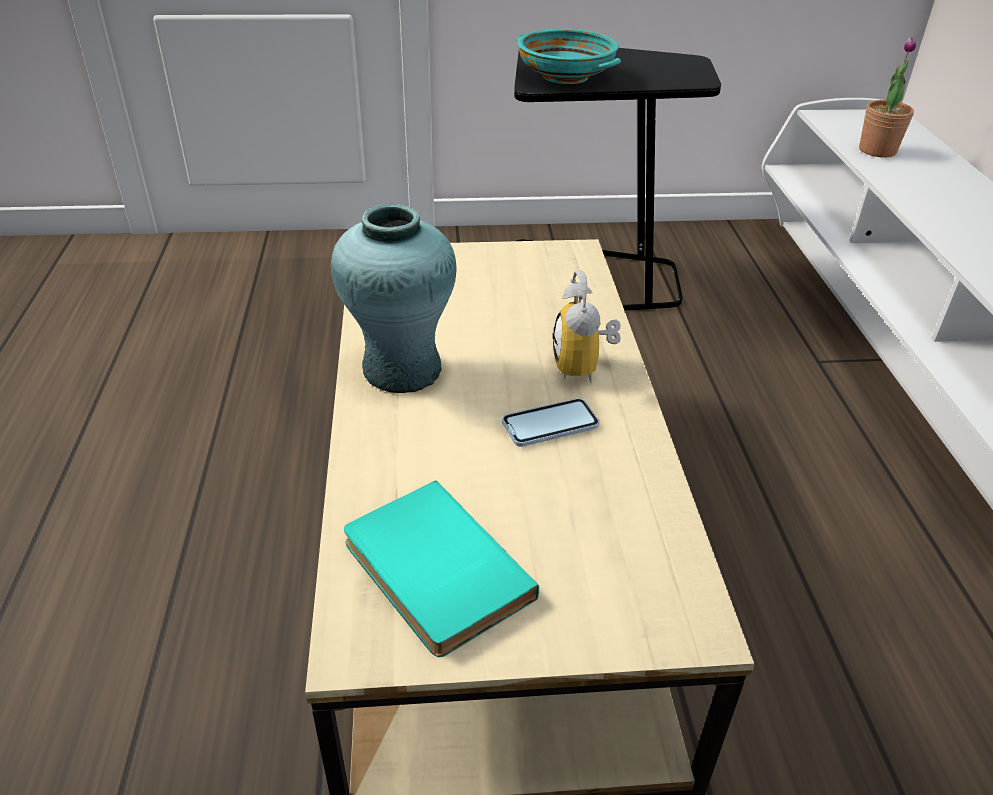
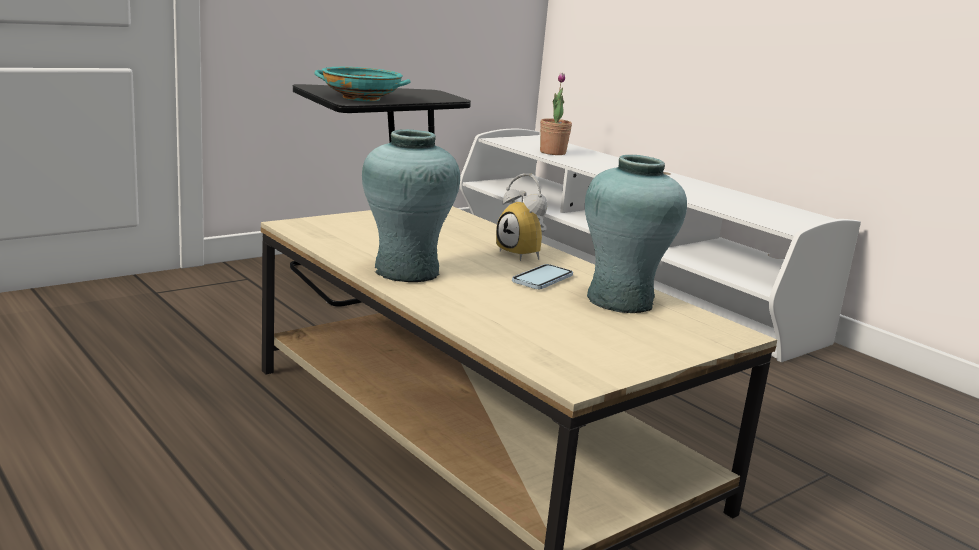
camera: 35 degrees left, 20 degrees down
(431, 572) = (570, 345): turquoise book -> none
(606, 498) = (620, 300): none -> turquoise vase

